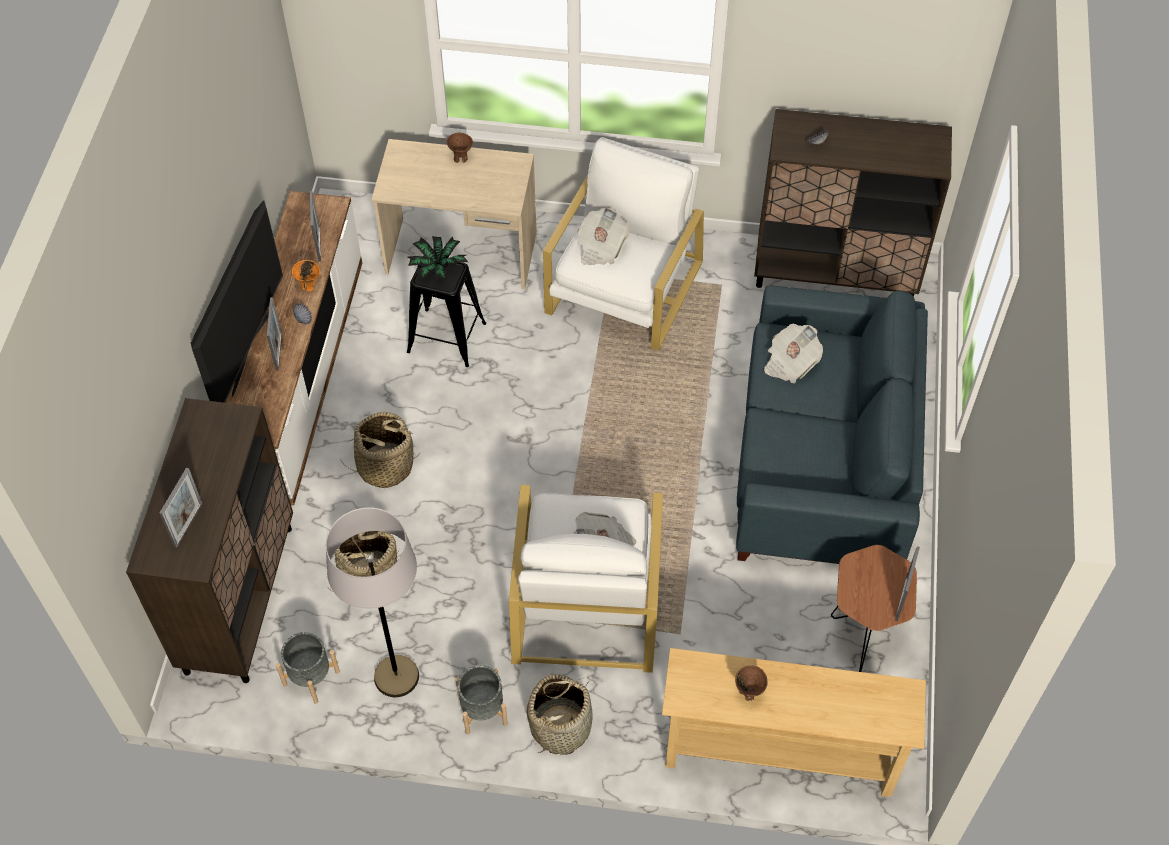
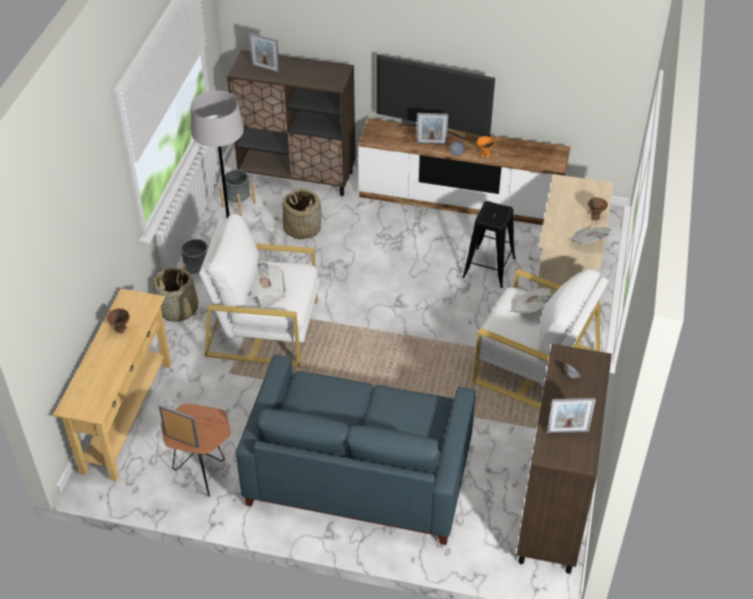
camera: 95 degrees right, 10 degrees down
(319, 244) = (521, 159): picture frame -> picture frame (567, 431)
(385, 466) = (383, 236): basket -> none
(437, 268) = (500, 213): potted plant -> none
(790, 362) = (410, 411): newspaper -> newspaper (588, 242)

